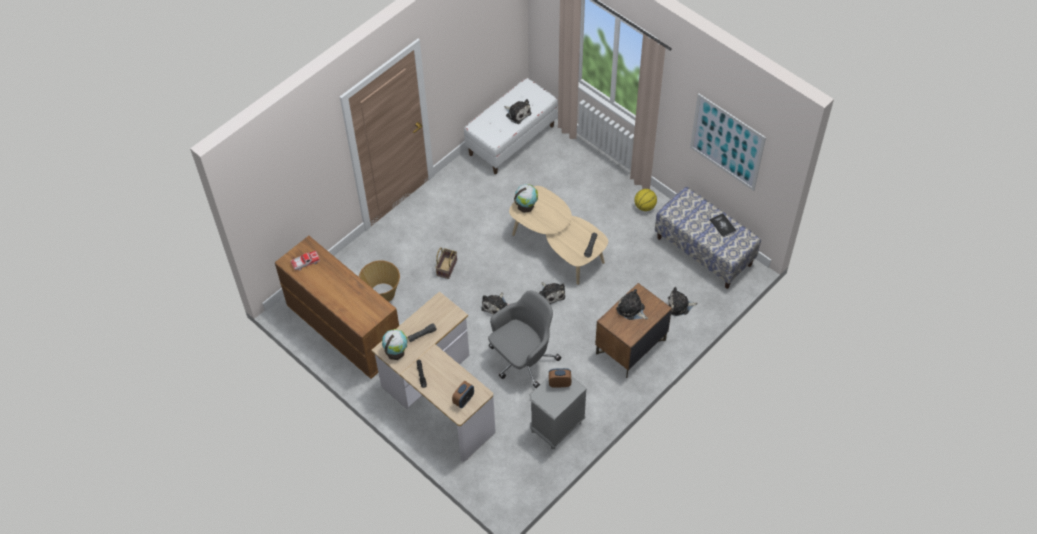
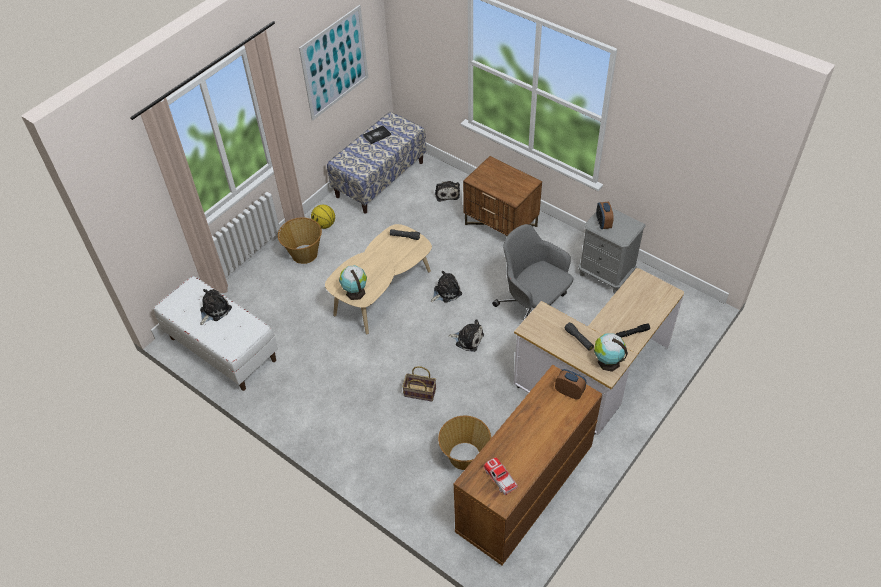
camera: 95 degrees left, 5 degrees down
(463, 400) = (653, 291): alarm clock -> alarm clock (569, 392)
(609, 191) = (304, 254): none -> basket
(631, 309) = (497, 183): plush toy -> none

